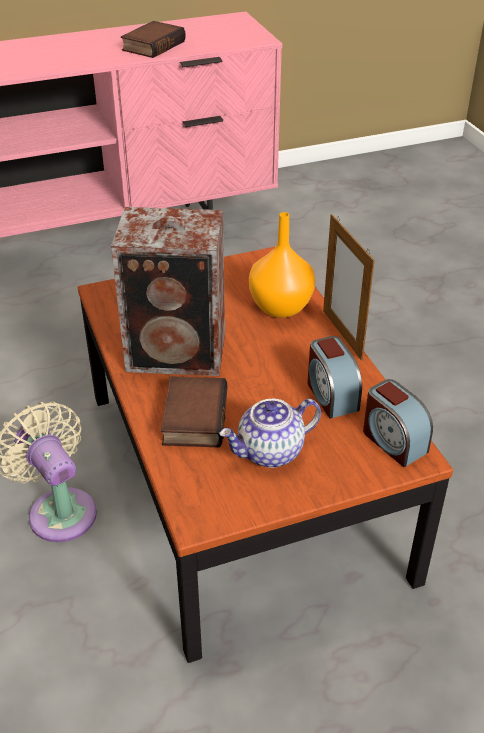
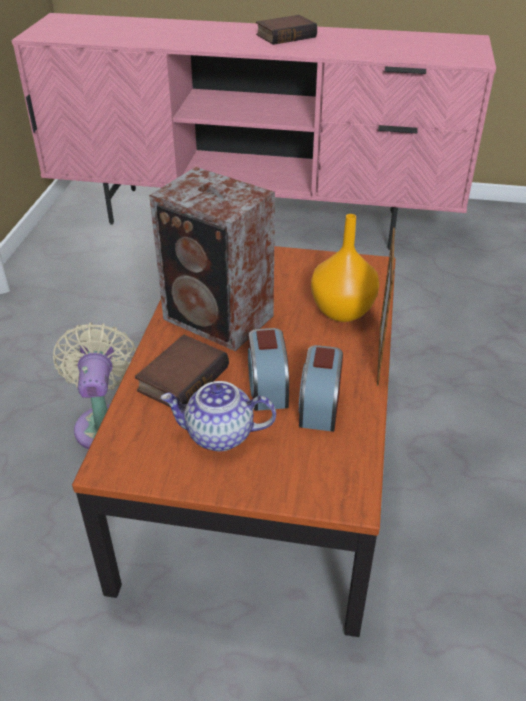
camera: 30 degrees right, 0 degrees up
(152, 45) = (371, 48): book -> book (286, 35)
(393, 441) = (341, 474): alarm clock -> alarm clock (267, 388)

